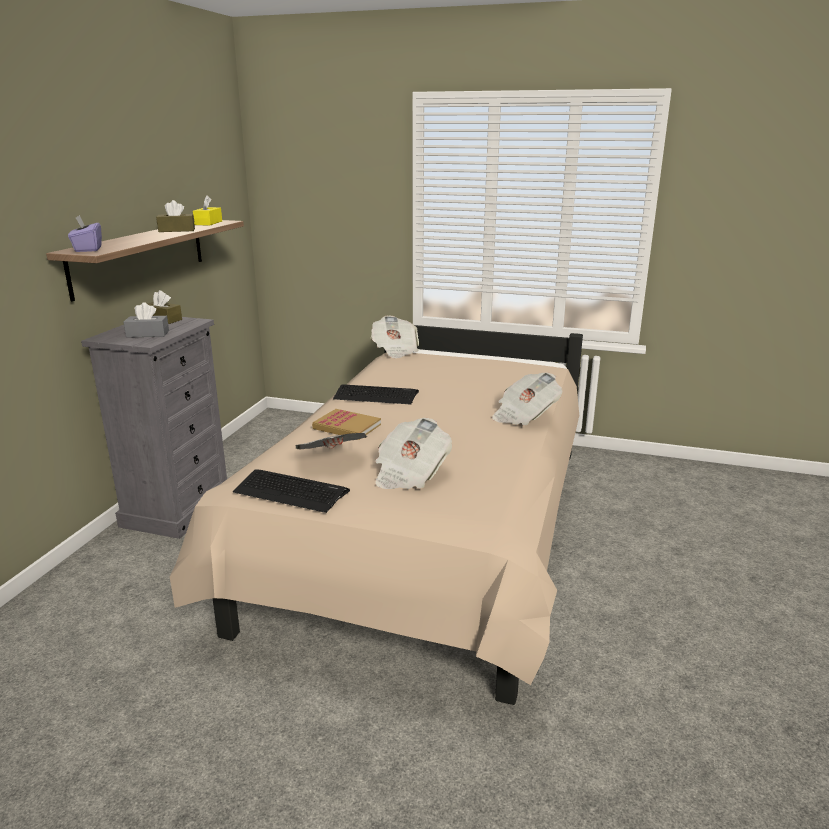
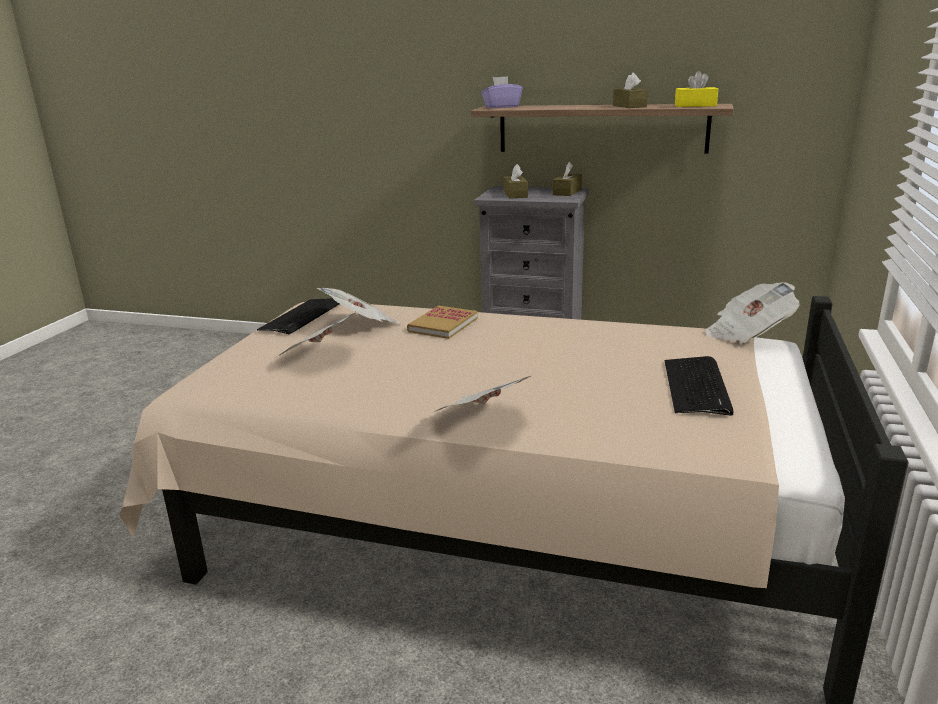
camera: 90 degrees right, 0 degrees up
(147, 334) = (515, 194): grey tissue box -> brown tissue box
(375, 396) = (541, 331): keyboard -> keyboard (697, 387)

